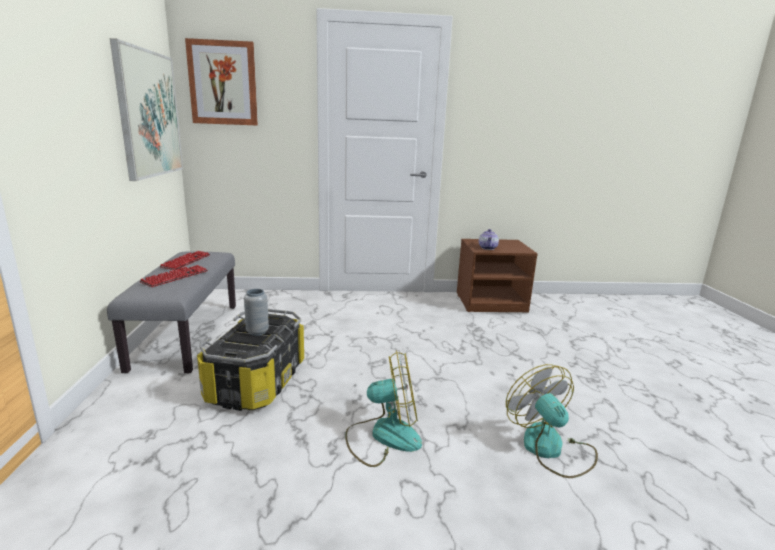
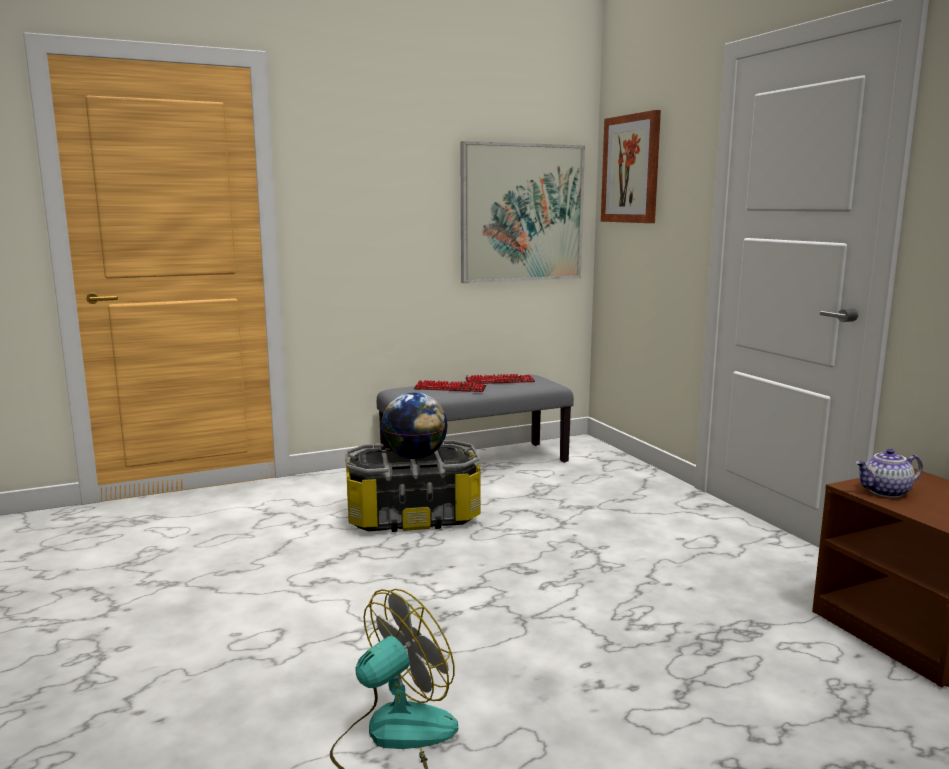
camera: 70 degrees right, 5 degrees down
(257, 332) = (414, 457): grey vase -> globe
(383, 436) = (355, 604): fan -> none

